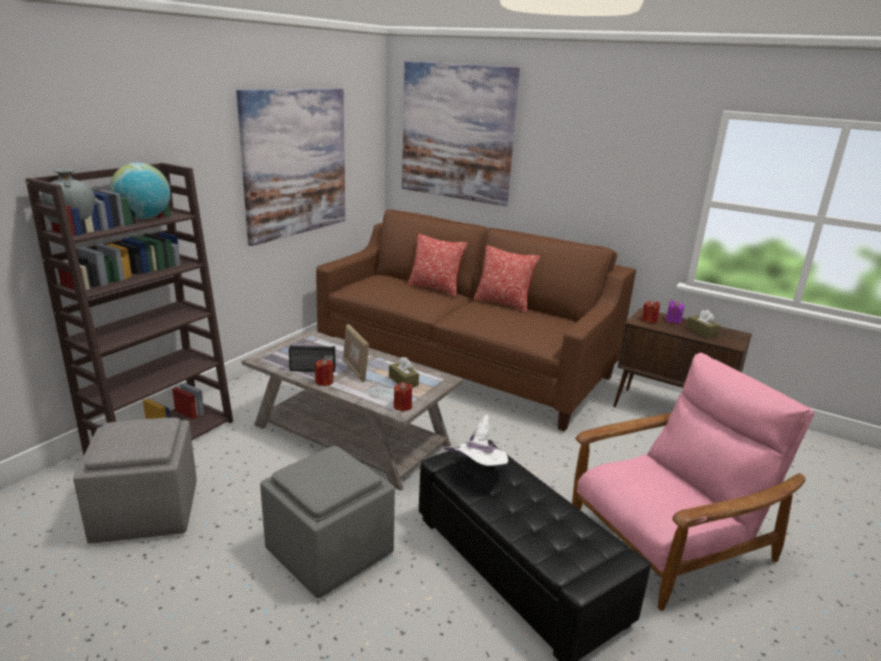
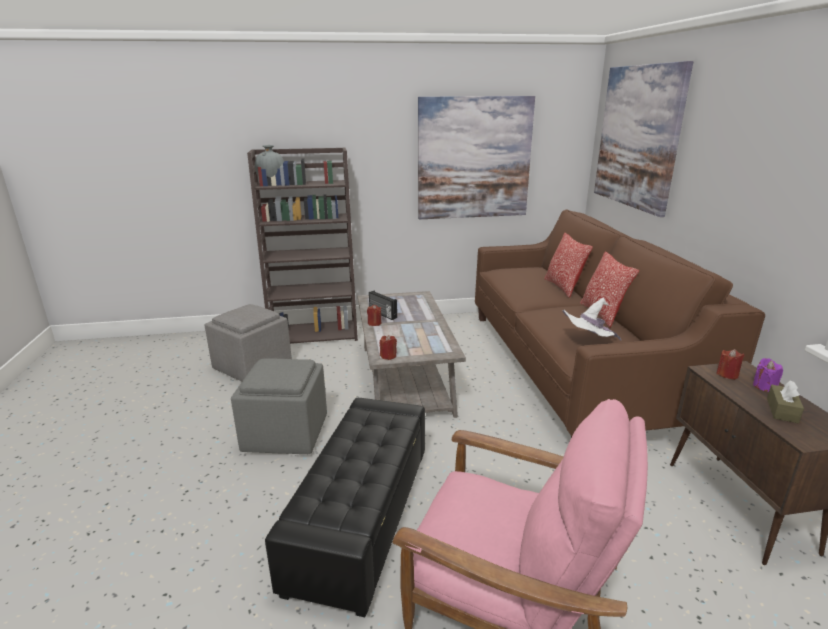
camera: 50 degrees right, 0 degrees up
(144, 218) = (317, 182): globe -> none
(355, 370) = (405, 324): picture frame -> none
(403, 381) = (421, 342): brown tissue box -> none
(477, 473) = (369, 422): white hat -> white hat (587, 343)

